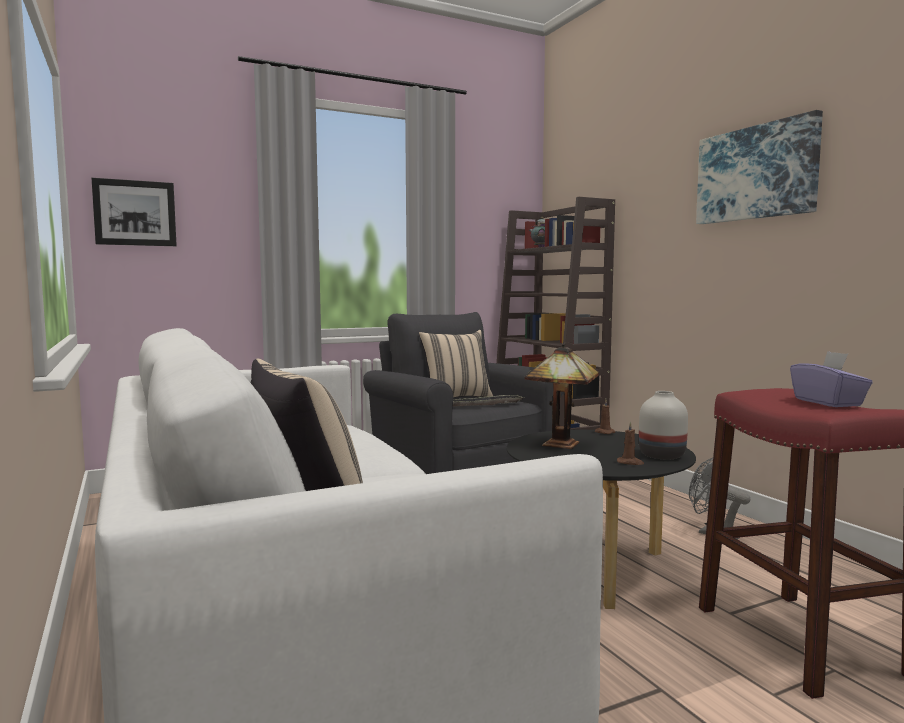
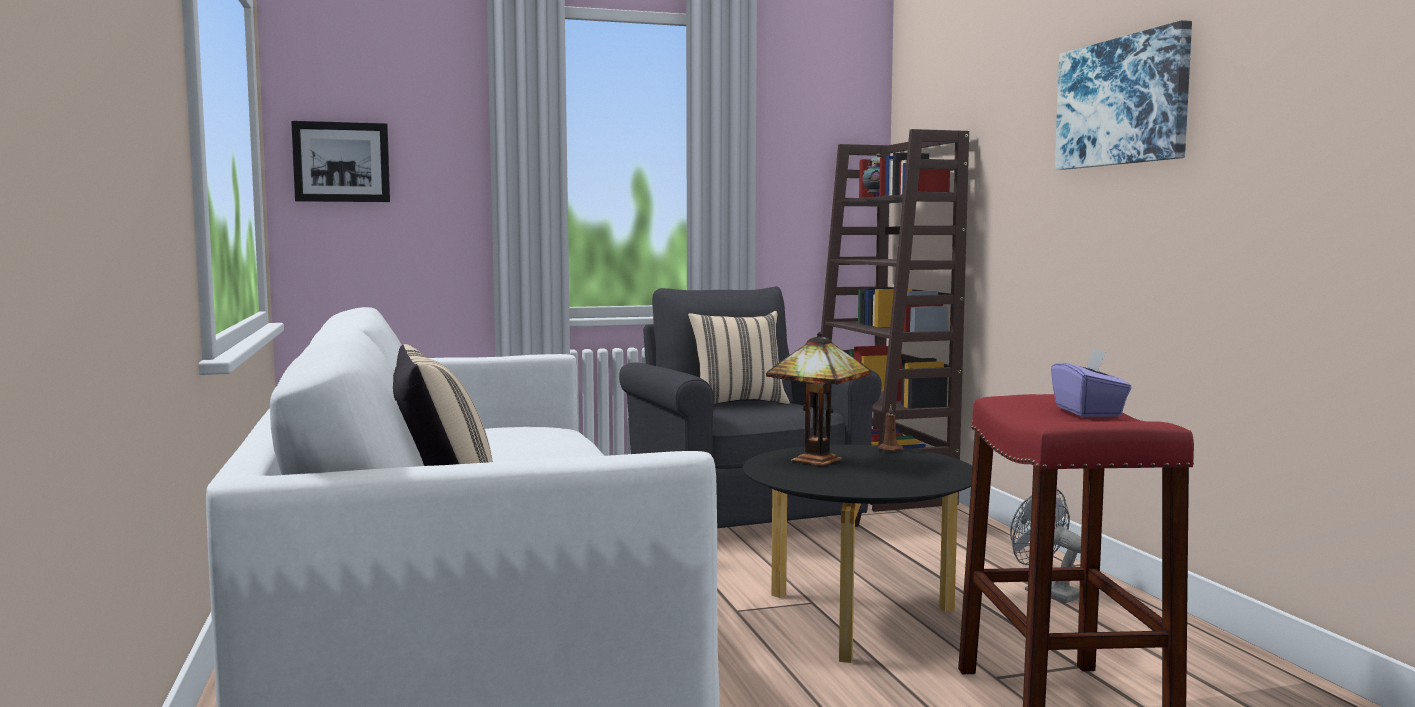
camera: 10 degrees right, 0 degrees up
(481, 405) = (763, 412): tray -> none
(630, 463) = (881, 483): brown candle -> none
(663, 455) = (934, 477): white vase -> none

